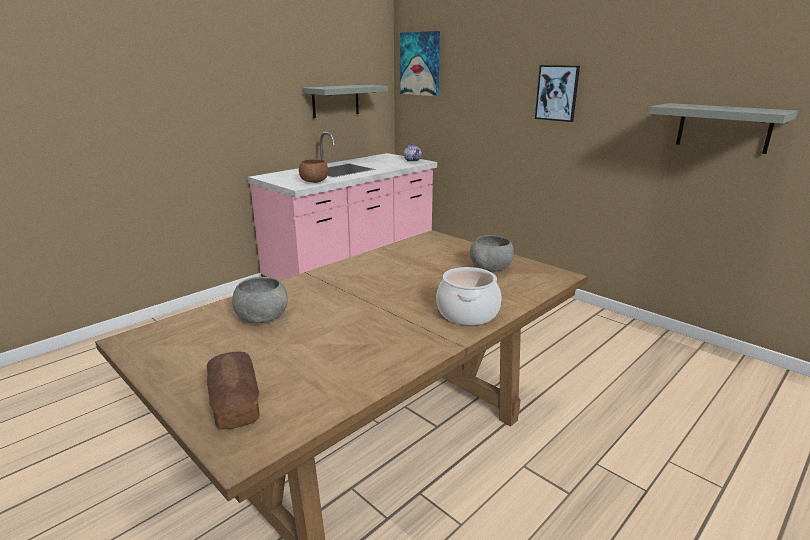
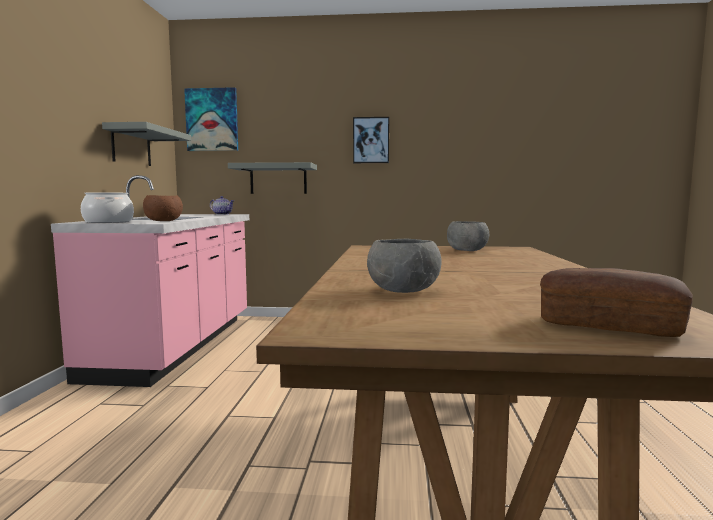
camera: 40 degrees left, 15 degrees down
(467, 313) = (537, 263): cooking pot -> cooking pot (108, 222)
(723, 128) = (506, 157): grey shelf -> grey shelf (278, 179)

